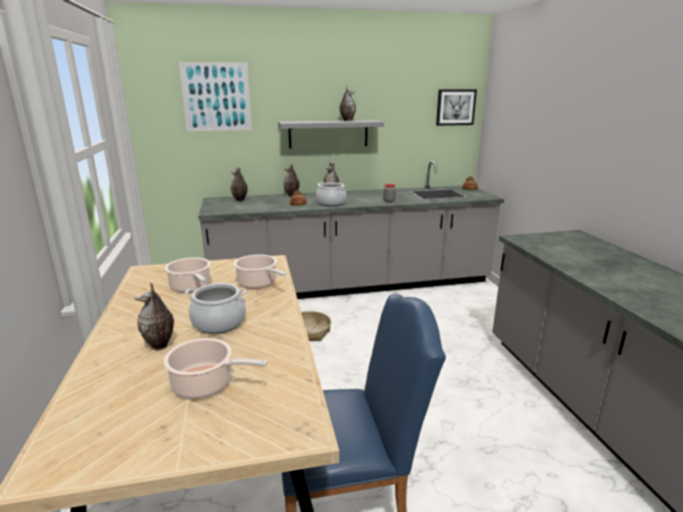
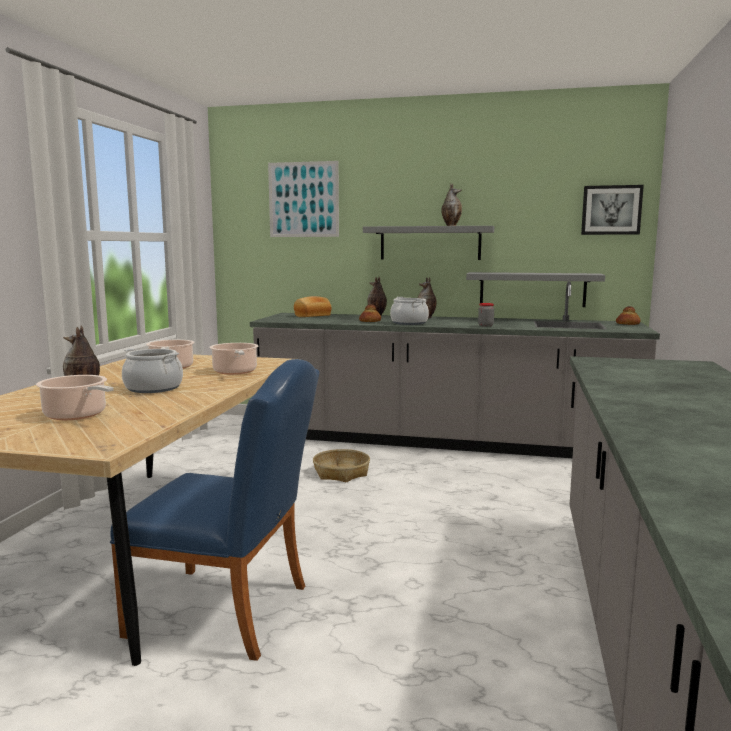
camera: 25 degrees right, 10 degrees down
(240, 200) = (313, 316): vase -> bread
(403, 166) = (532, 289): none -> grey shelf

